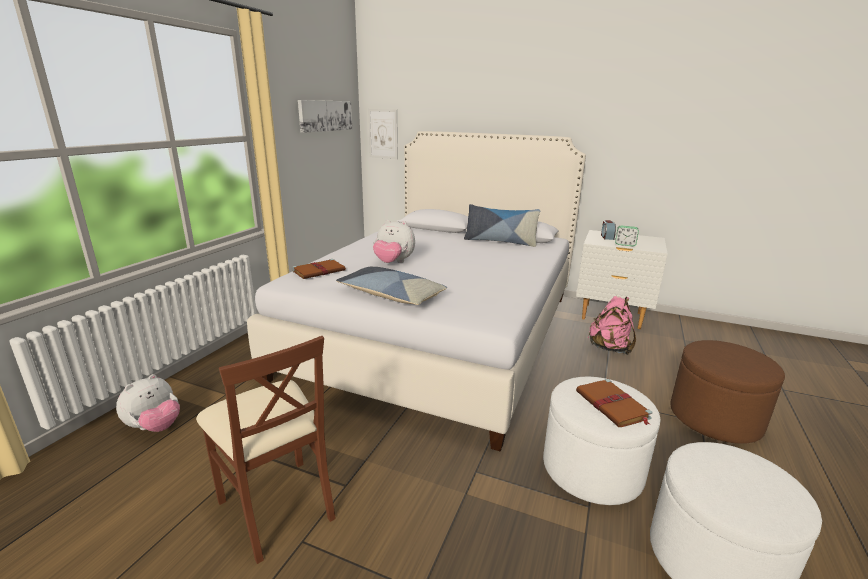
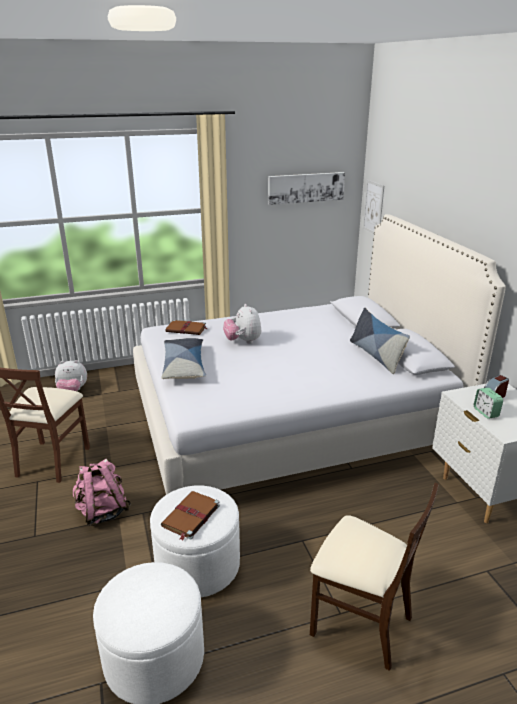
camera: 50 degrees right, 5 degrees up
(609, 348) = (405, 515): pink backpack -> pink backpack (102, 512)
(715, 418) = (360, 623): brown ottoman -> beige chair

